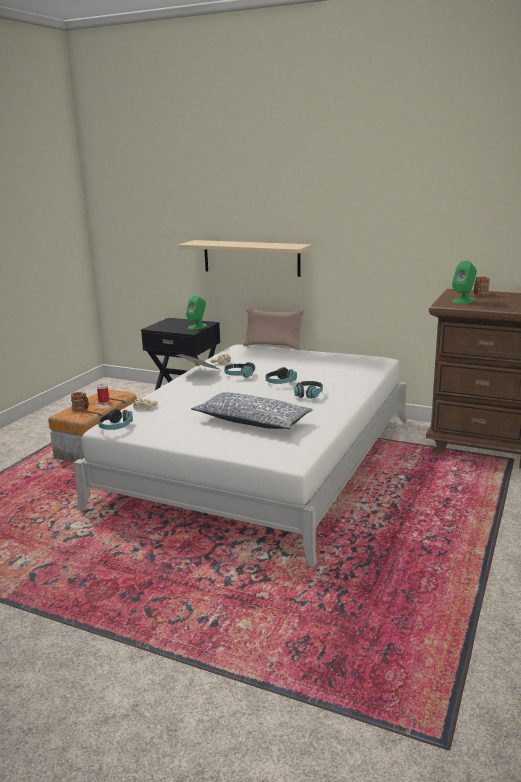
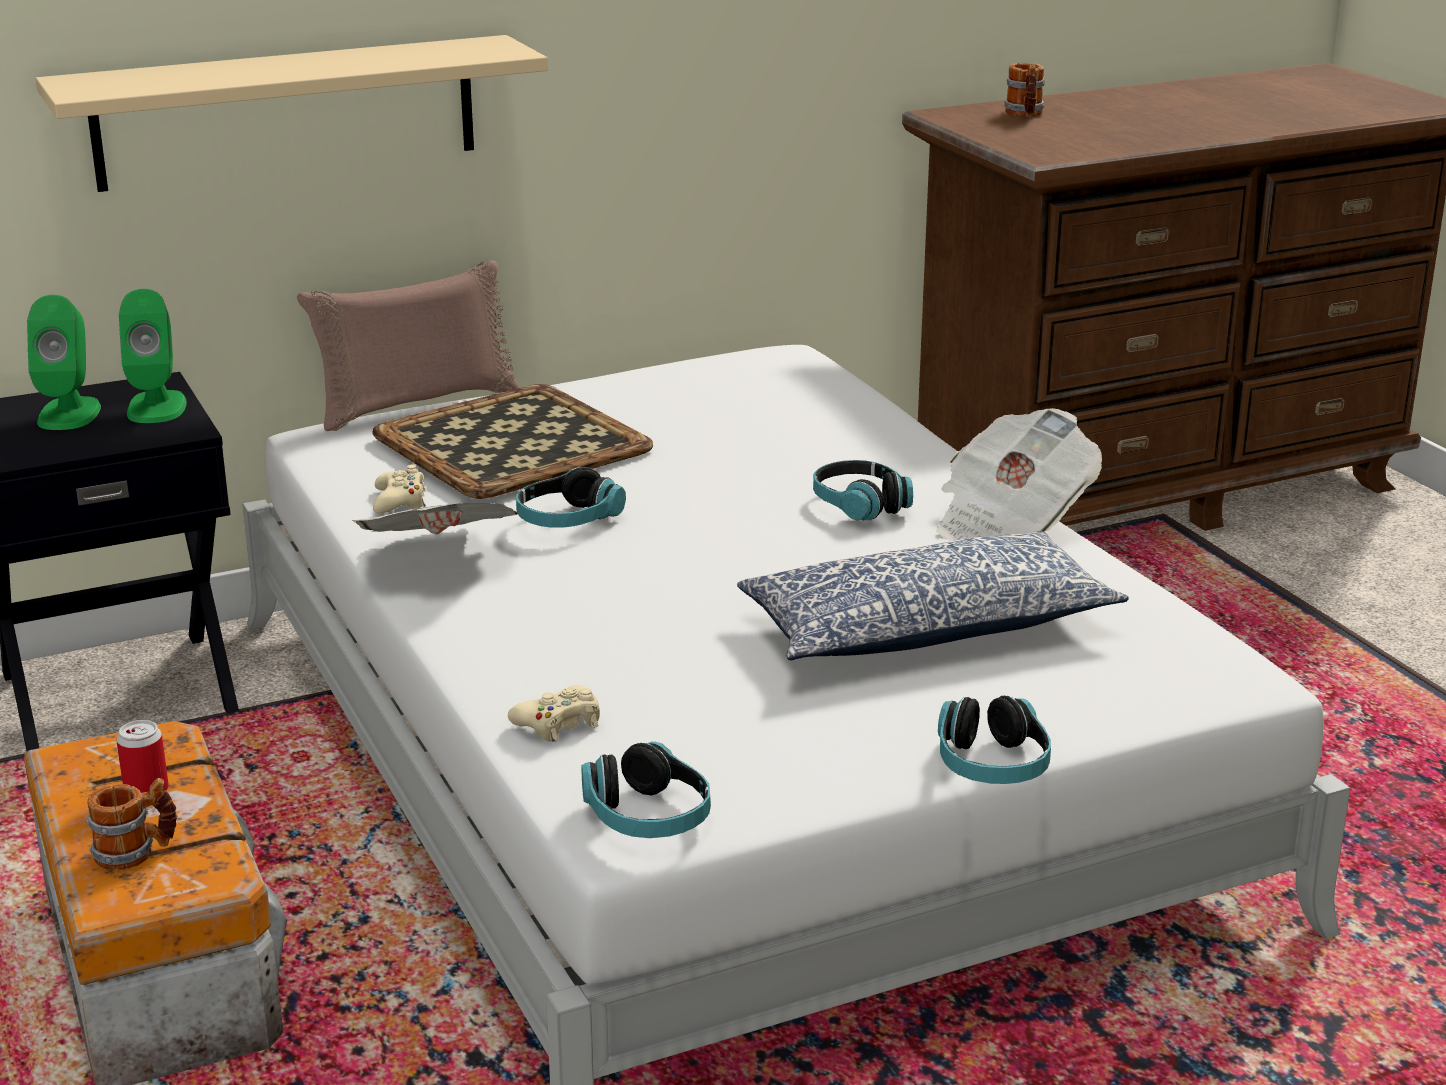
camera: 50 degrees left, 5 degrees up
(269, 358) = (515, 442): none -> tray
(280, 382) = (723, 499): headphones -> headphones (992, 764)
(335, 410) = (1009, 520): none -> newspaper
(463, 301) = (1047, 136): green speaker -> green speaker (69, 414)

